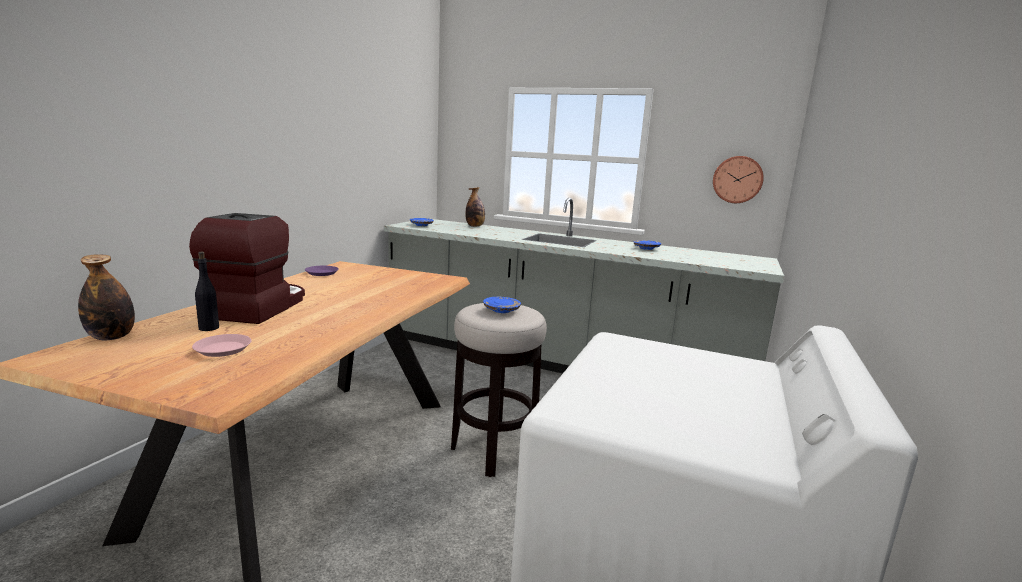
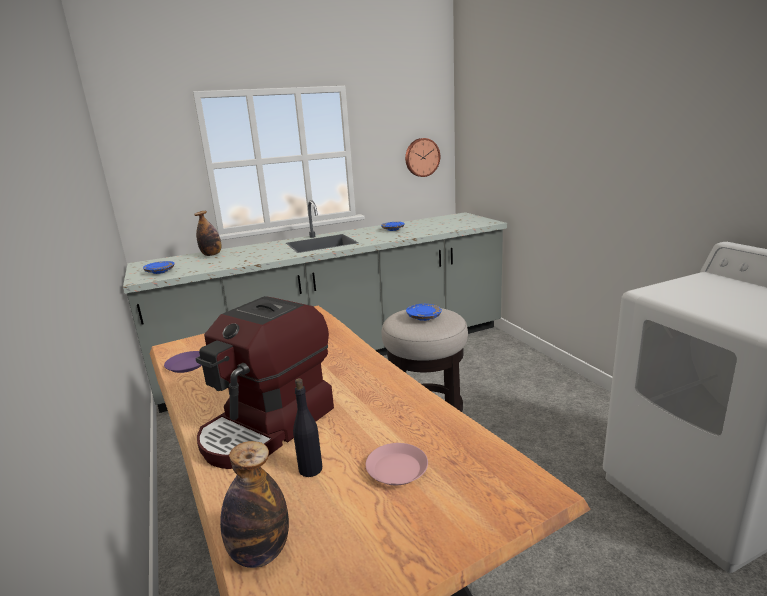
camera: 45 degrees left, 5 degrees up
(256, 307) = (269, 426): coffee machine -> coffee machine turned 105 degrees counterclockwise

